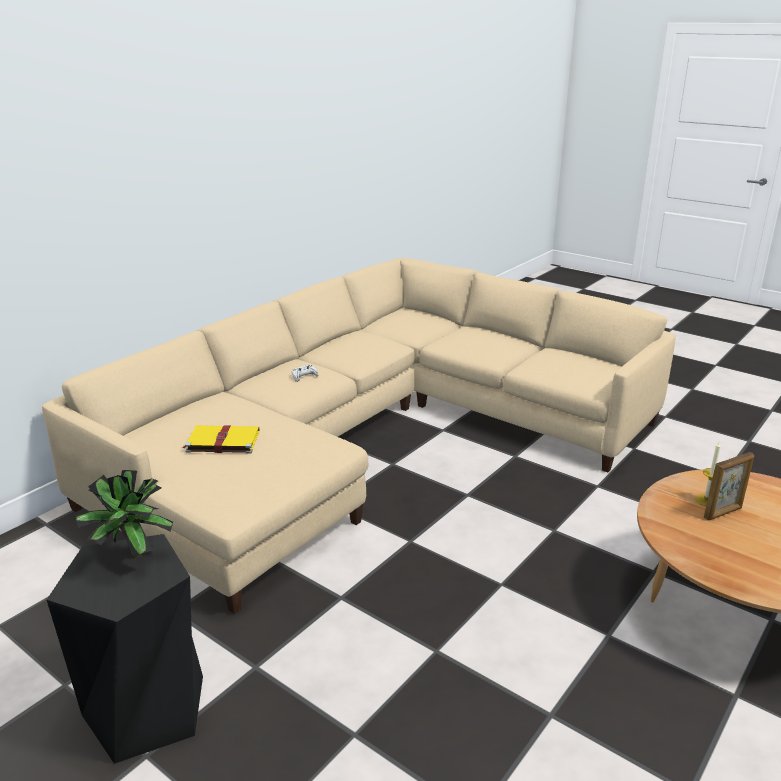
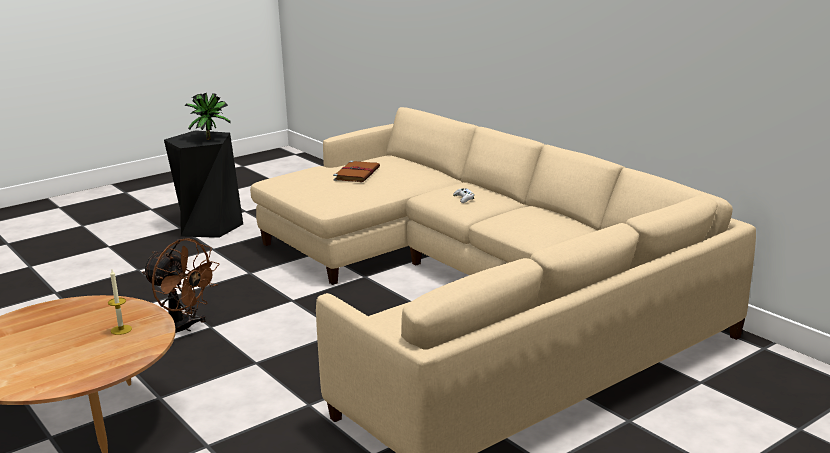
camera: 105 degrees right, 5 degrees down
(222, 441) = (357, 173): yellow book -> brown book
(517, 604) = (183, 329): none -> brown fan
(723, 513) = (98, 331): picture frame -> none

